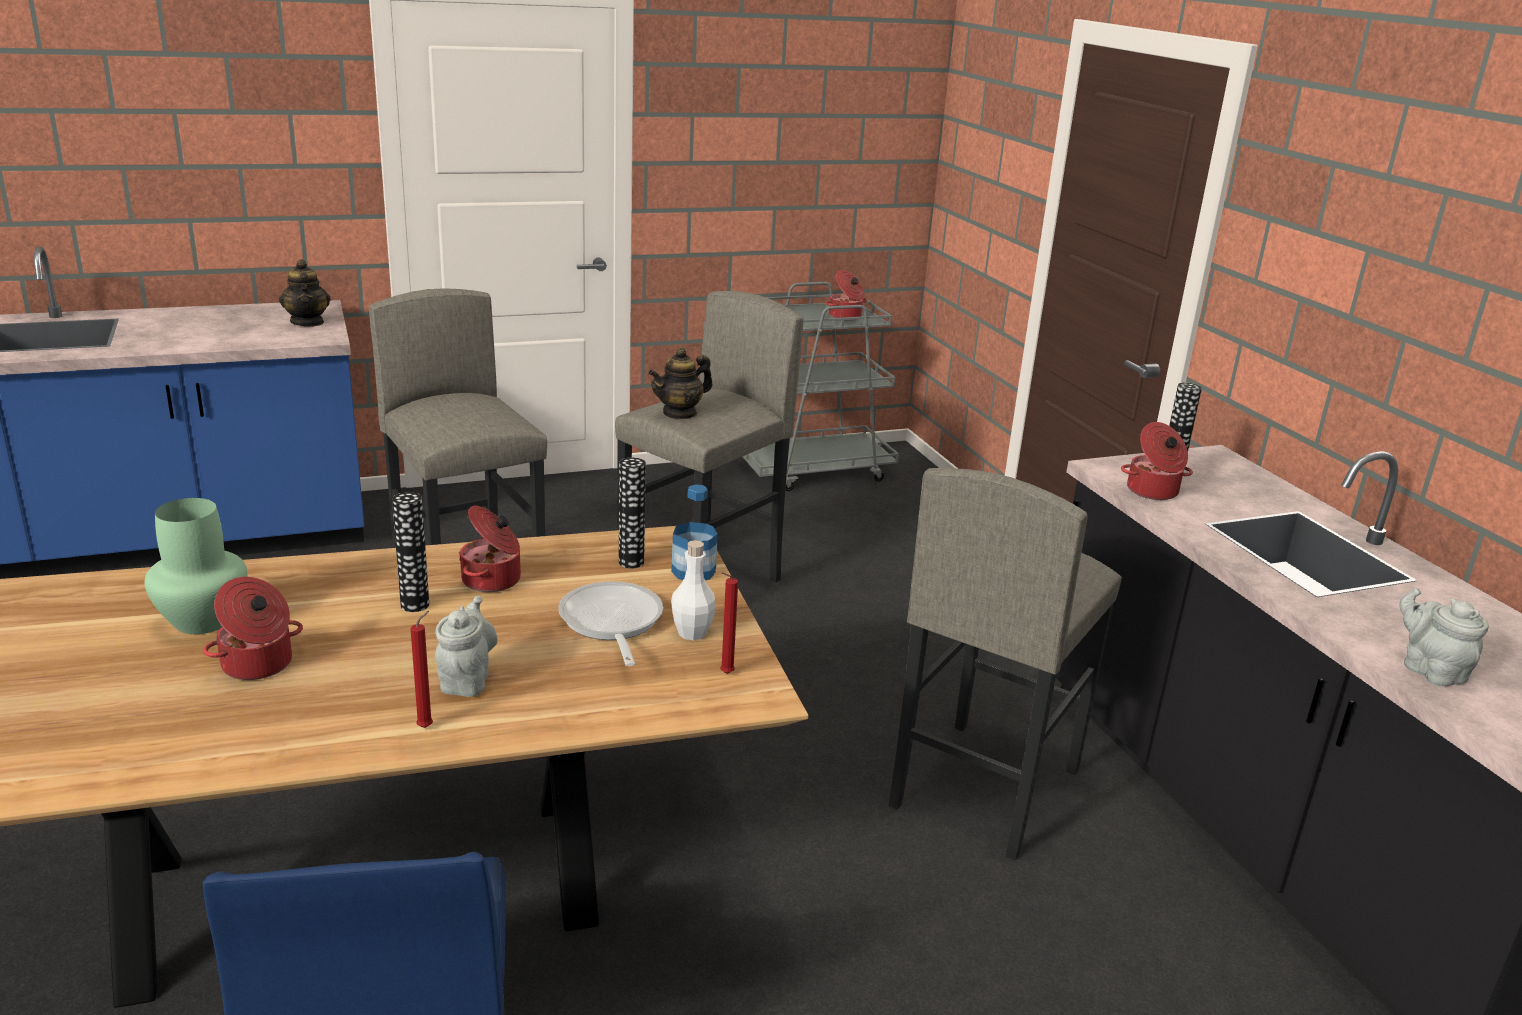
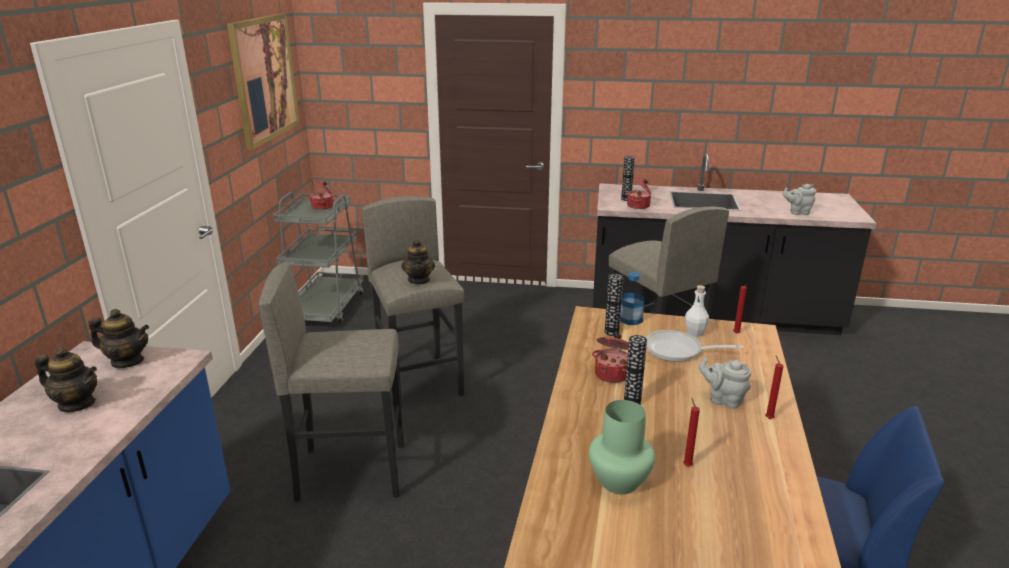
camera: 60 degrees left, 0 degrees up
(220, 326) = (77, 404): none -> teapot
(258, 665) = (686, 465): cooking pot -> red candle
(824, 104) = (264, 79): none -> picture

